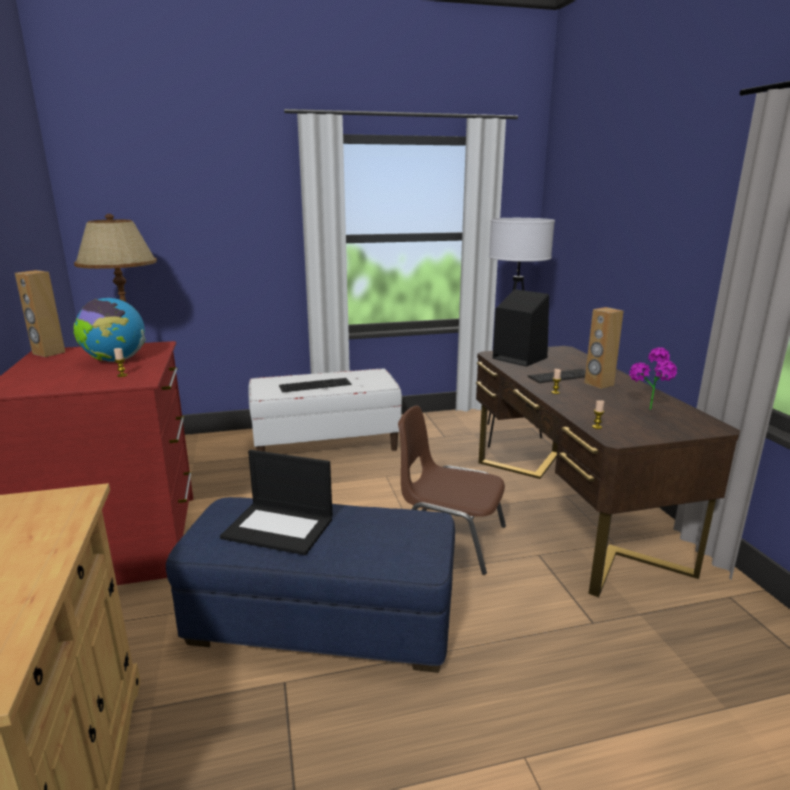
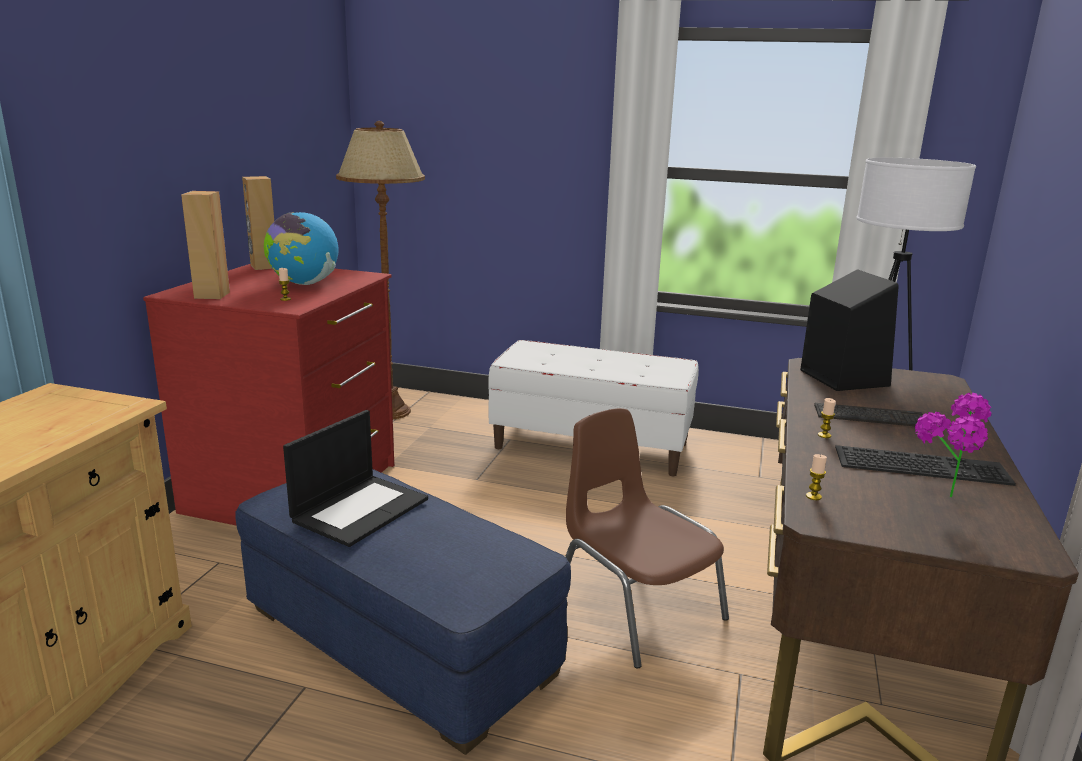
camera: 30 degrees right, 0 degrees up
(280, 528) = (360, 509): laptop -> laptop turned 105 degrees counterclockwise
(315, 384) = (583, 362): keyboard -> keyboard (922, 464)
(598, 384) = (918, 440): brown speaker -> brown speaker (211, 295)

